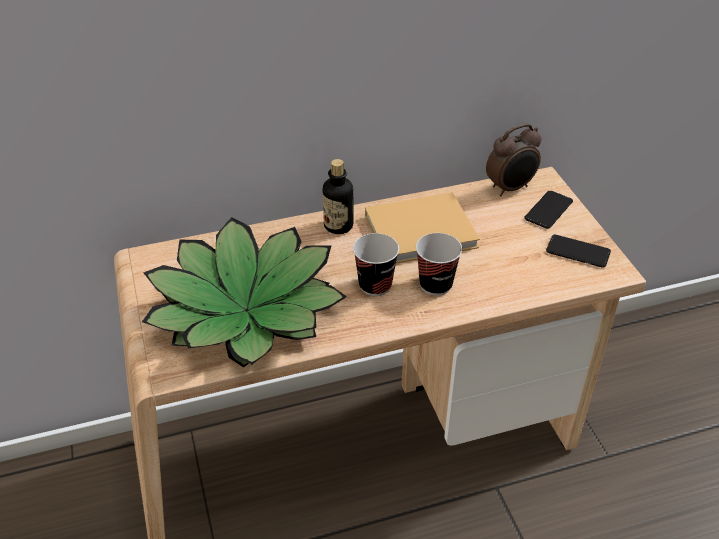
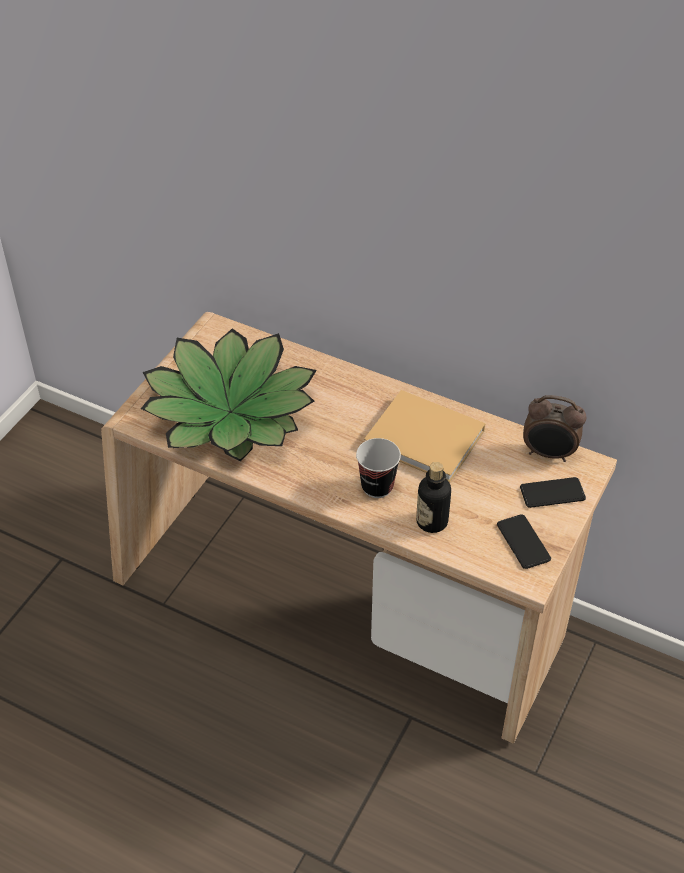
camera: 45 degrees right, 5 degrees up
(338, 226) = (371, 392): bottle -> bottle (432, 521)
(375, 285) = (335, 456): cup -> none

